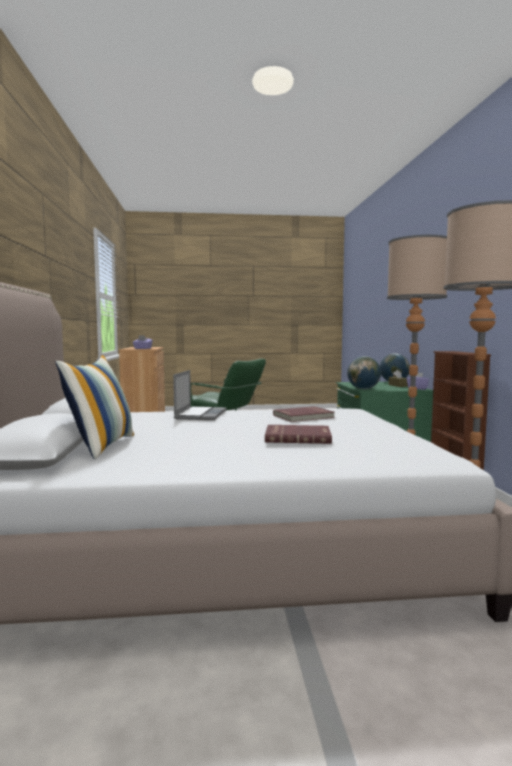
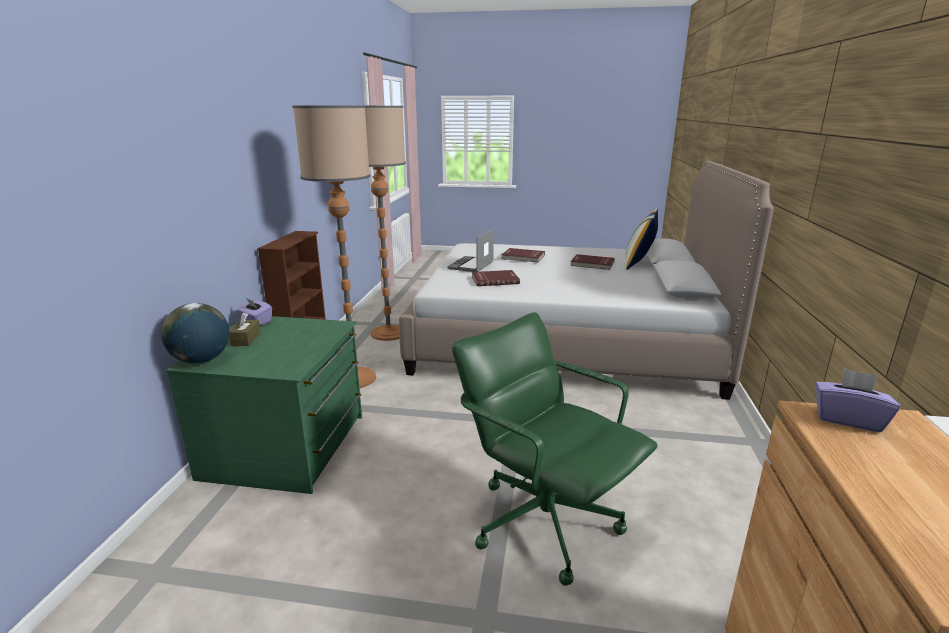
camera: 165 degrees left, 15 degrees up
(183, 438) = (592, 264): none -> red book
(200, 415) = (585, 290): laptop -> laptop (471, 265)
(363, 389) = (333, 329): globe -> none

